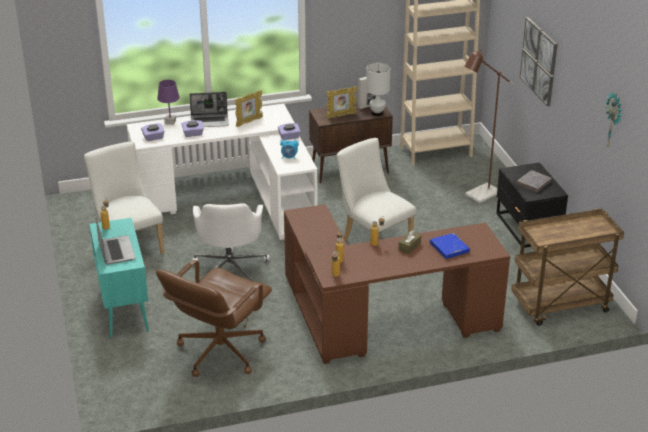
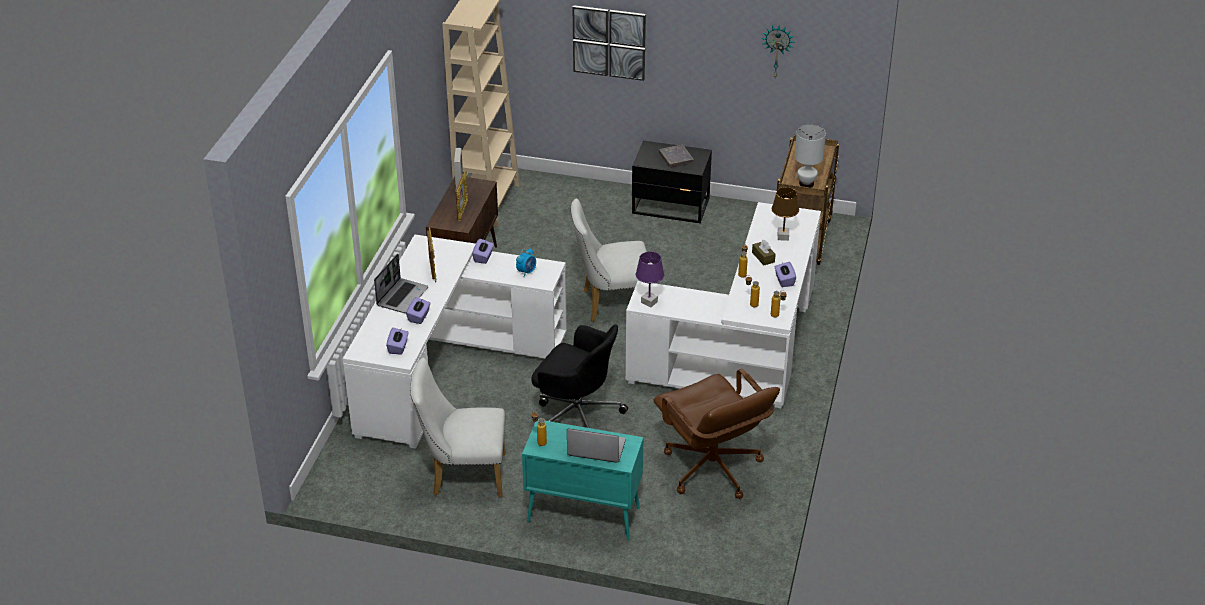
camera: 60 degrees left, 5 degrees up
(170, 122) = (373, 324): purple table lamp -> purple table lamp (649, 302)
(230, 269) = (576, 415): white office chair -> black office chair
(377, 113) = (481, 188): white table lamp -> white table lamp (806, 184)
(379, 321) = (743, 350): brown desk -> white desk
(388, 266) = (784, 280): none -> purple tissue box
(449, 248) = (783, 237): blue book -> brown table lamp
(478, 195) = (592, 210): brown floor lamp -> none

